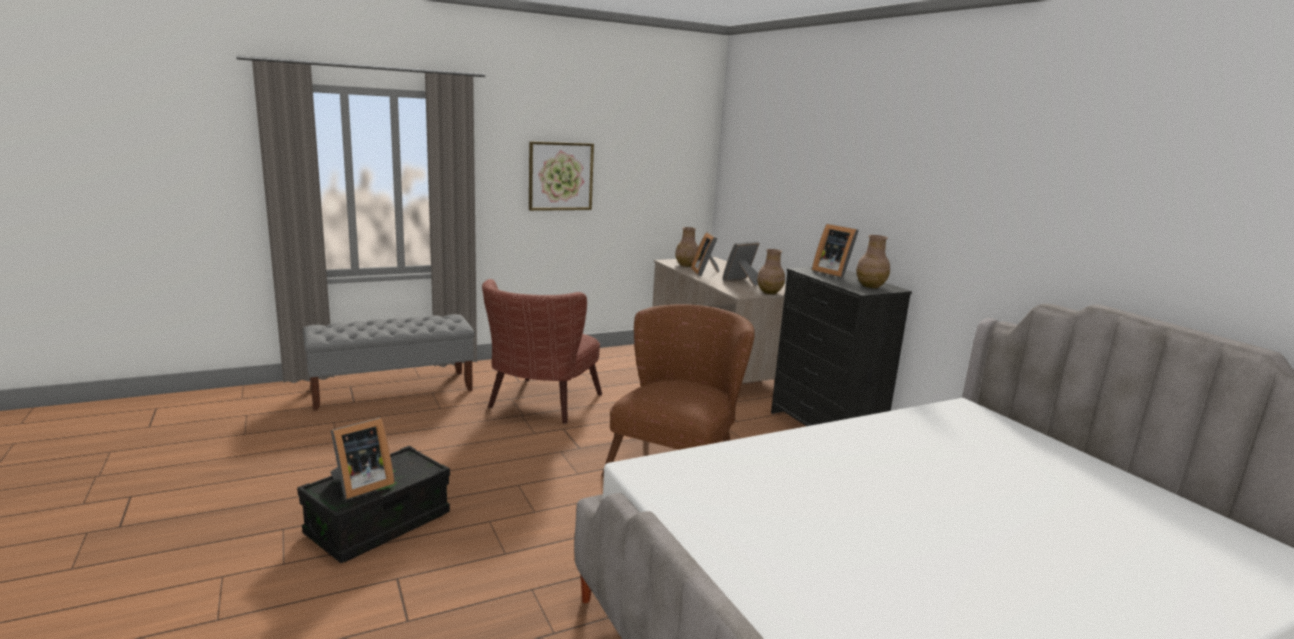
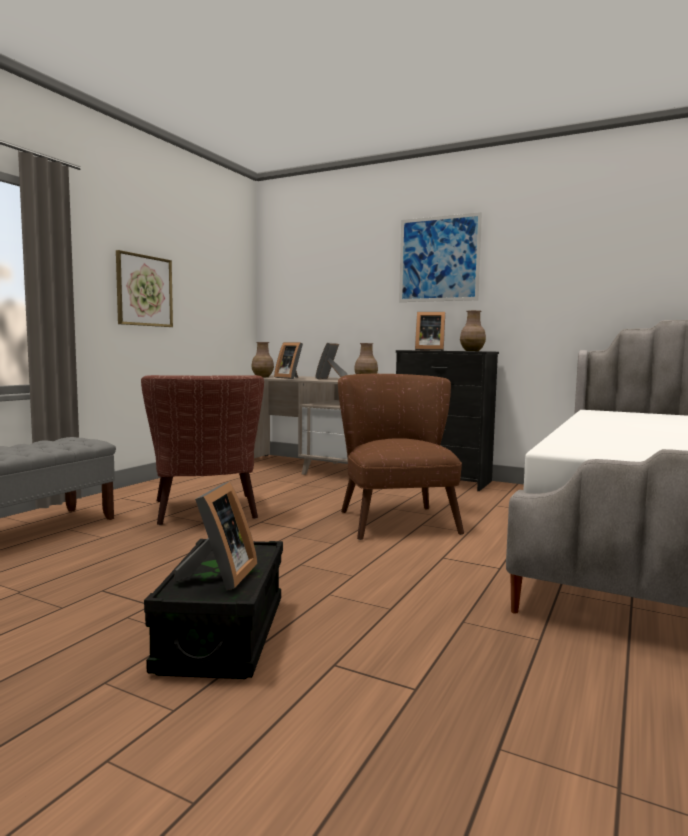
camera: 35 degrees left, 10 degrees down
(871, 157) = (439, 259): none -> picture

